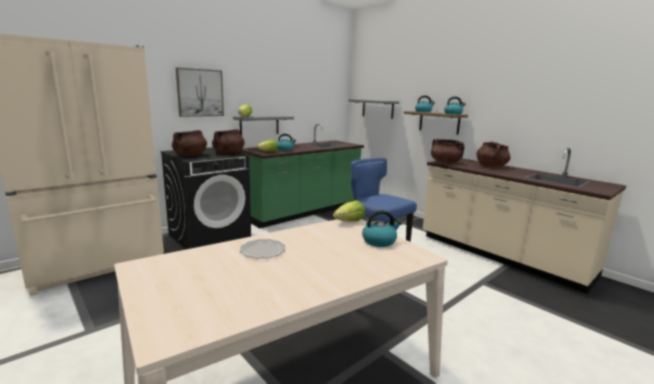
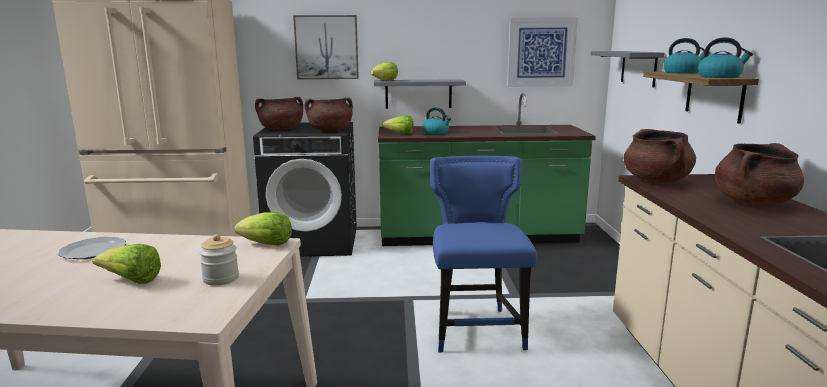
camera: 40 degrees right, 0 degrees up
(321, 99) = (541, 52): none -> picture
(341, 256) = (132, 281): none -> lettuce
(379, 241) = (221, 279): kettle -> jar

